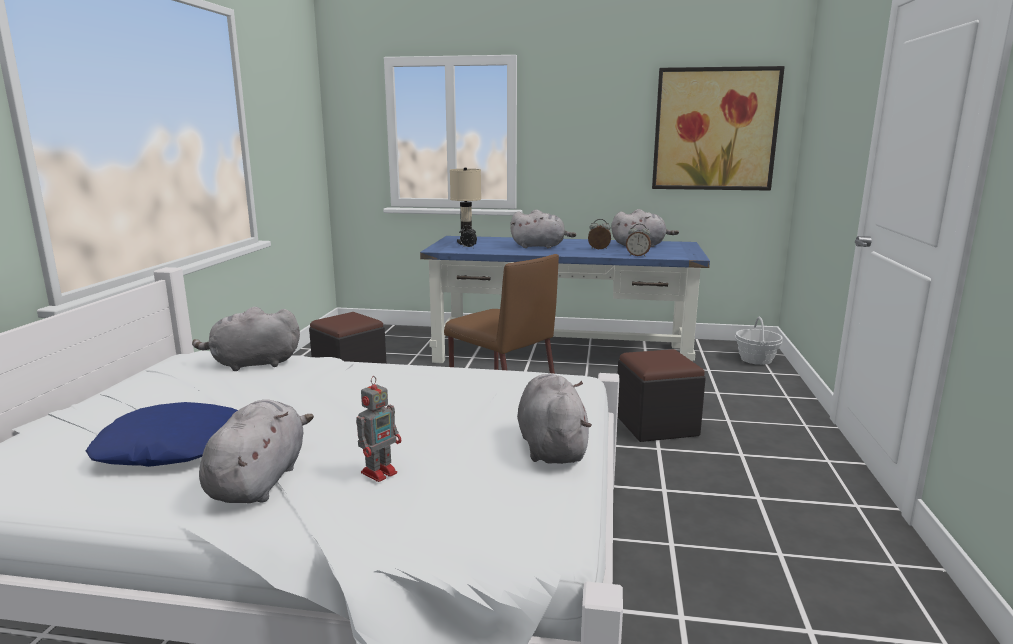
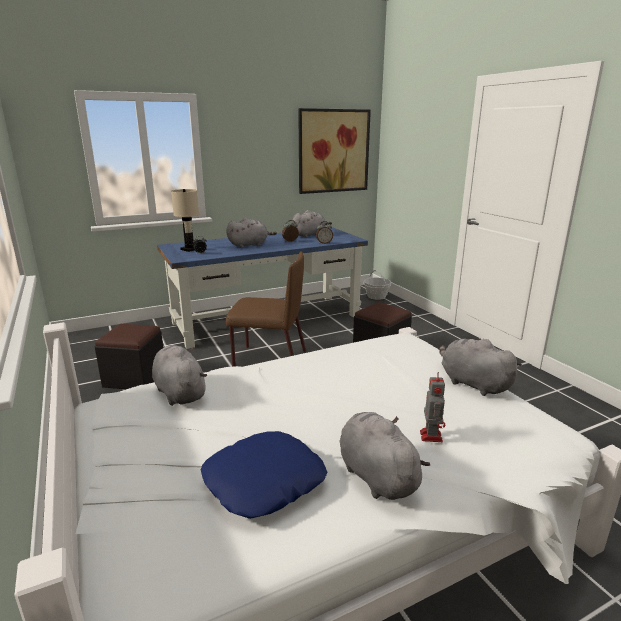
camera: 35 degrees left, 5 degrees up
(252, 364) = (179, 392): grey plush toy -> grey plush toy turned 105 degrees clockwise

